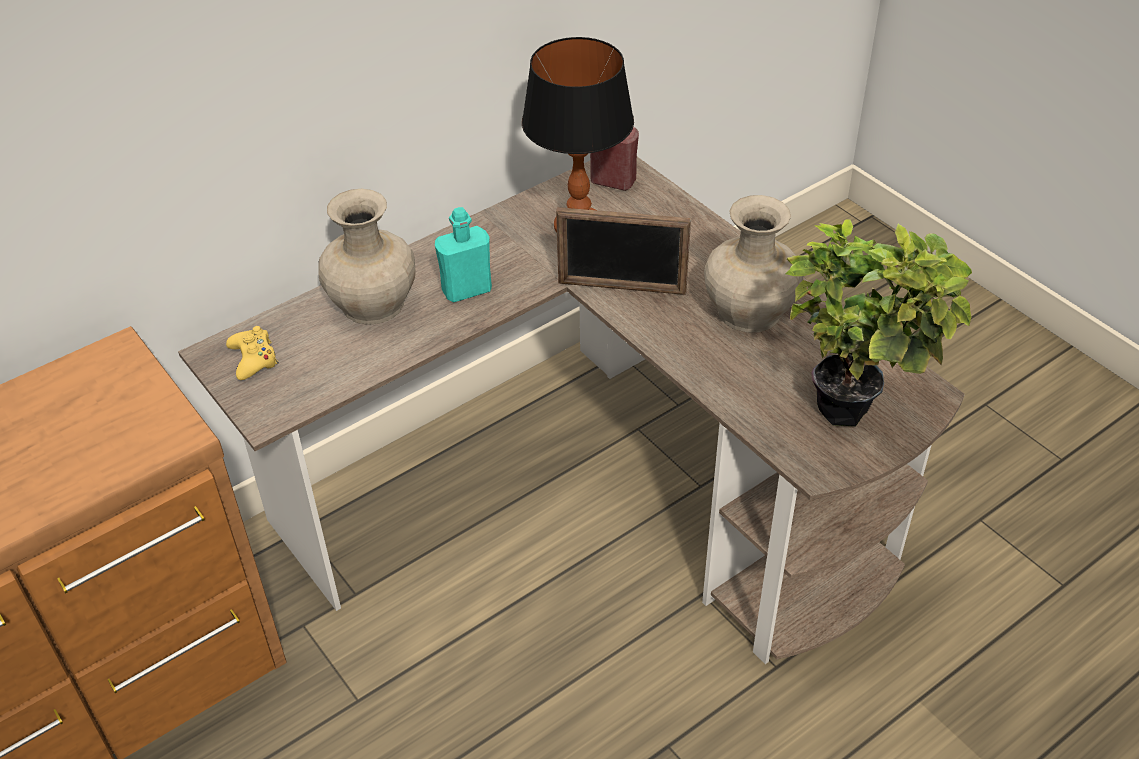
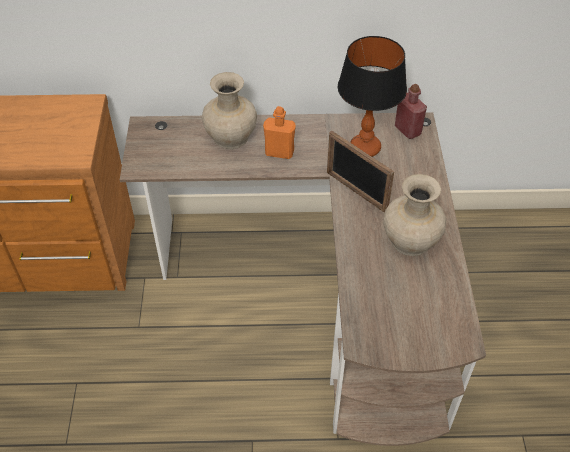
camera: 35 degrees right, 5 degrees up
(254, 359) = (155, 137): yellow game controller -> none
(466, 290) = (279, 152): turquoise bottle -> orange bottle
(856, 406) = (416, 325): potted plant -> none

